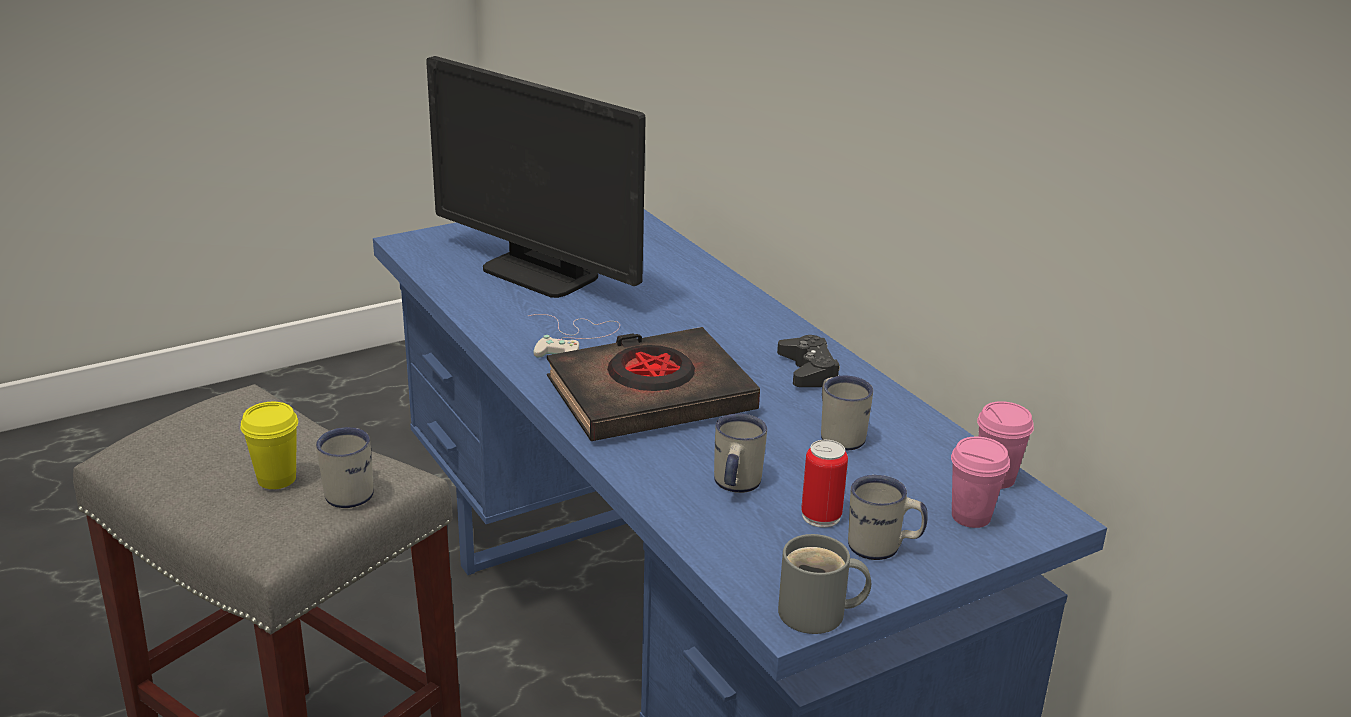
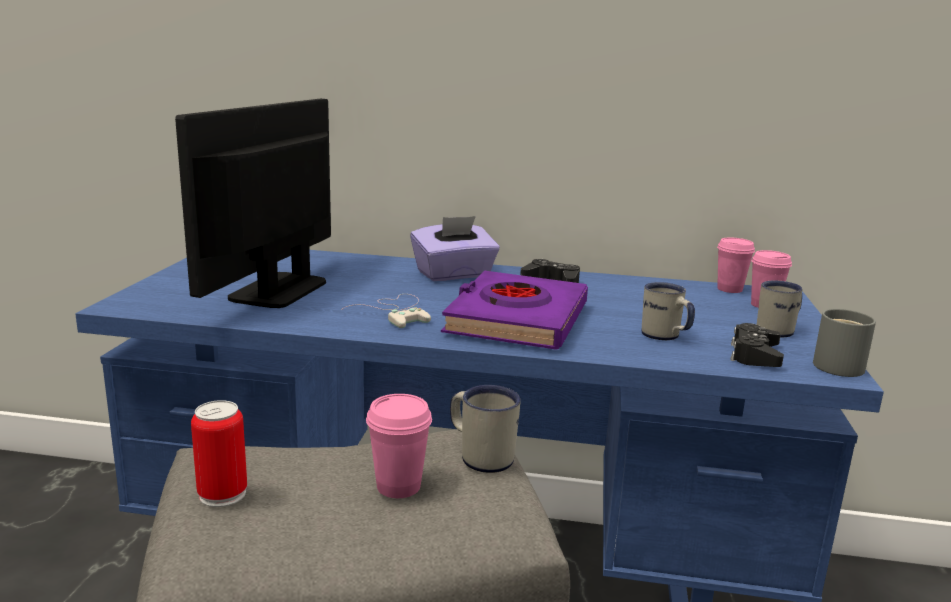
camera: 50 degrees left, 10 degrees down
(276, 479) = (398, 486): yellow cup -> pink cup
(540, 273) = (279, 290): monitor -> monitor turned 120 degrees clockwise
(650, 396) = (516, 320): black book -> purple book
(731, 318) = (454, 274): none -> purple tissue box
(765, 551) = (755, 355): none -> black game controller
(821, 516) = (727, 331): can -> can (222, 494)
(839, 434) = (638, 299): white mug -> none

